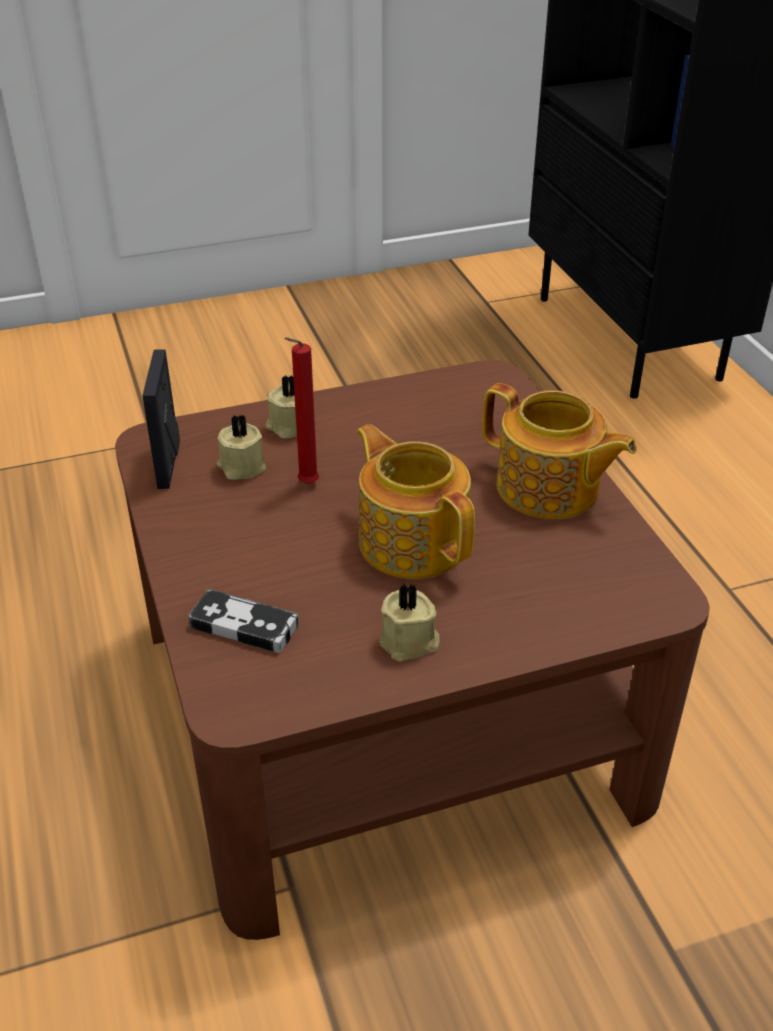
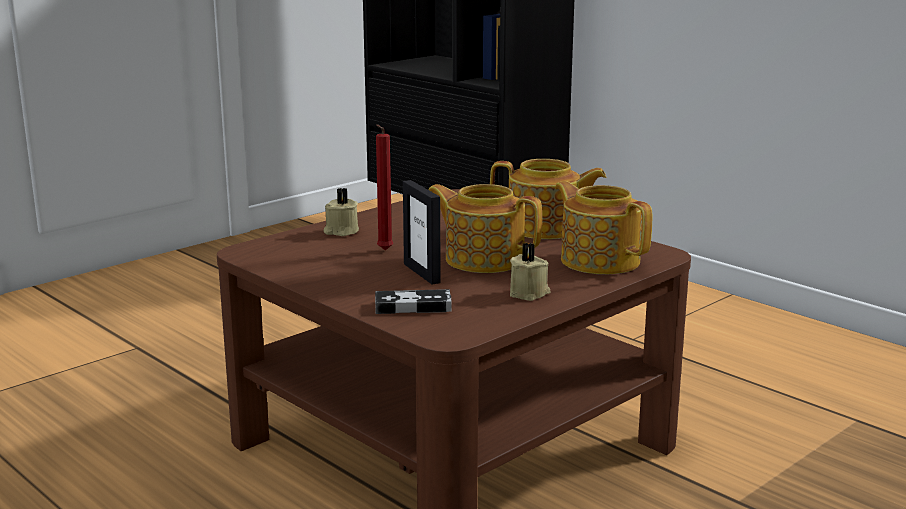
camera: 25 degrees left, 20 degrees down
(169, 464) = (272, 258): picture frame -> picture frame (422, 273)
(241, 467) = (328, 251): beige candle -> none
(564, 590) = (599, 260): none -> teapot

